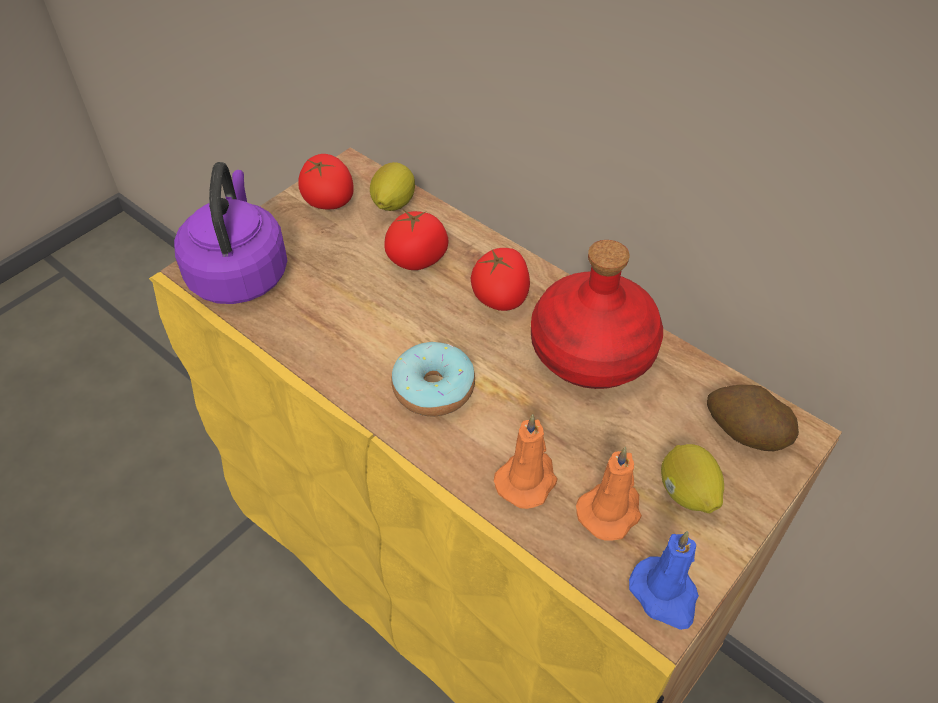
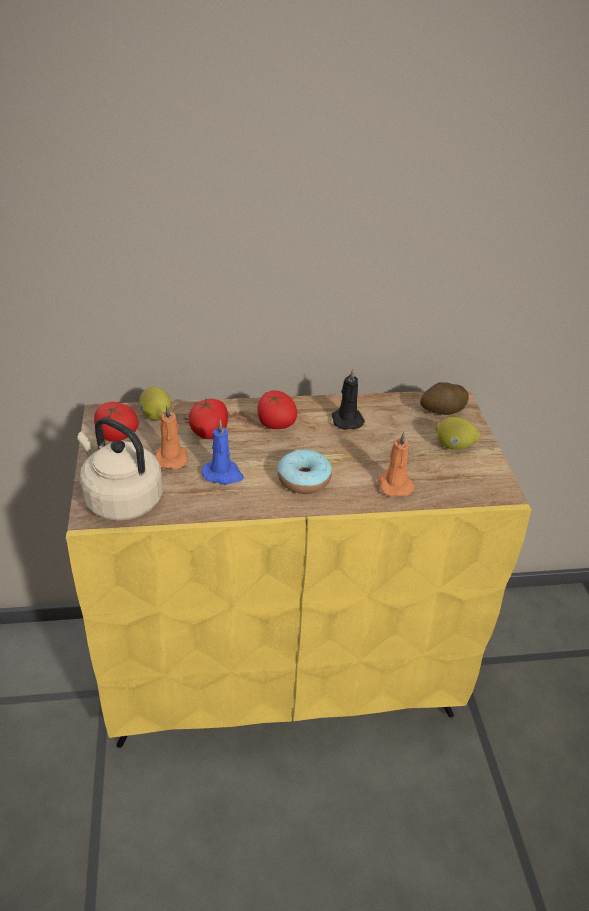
camera: 50 degrees left, 10 degrees down
(239, 272) = (121, 499): purple kettle -> beige kettle
(594, 351) = (346, 419): red bottle -> black candle
(611, 510) = (438, 471): orange candle -> orange candle (171, 457)
(665, 595) = (495, 484): blue candle -> blue candle (223, 474)

